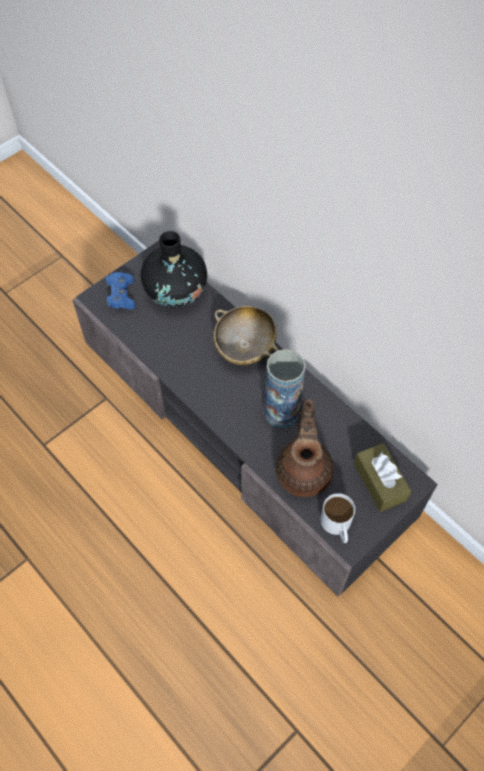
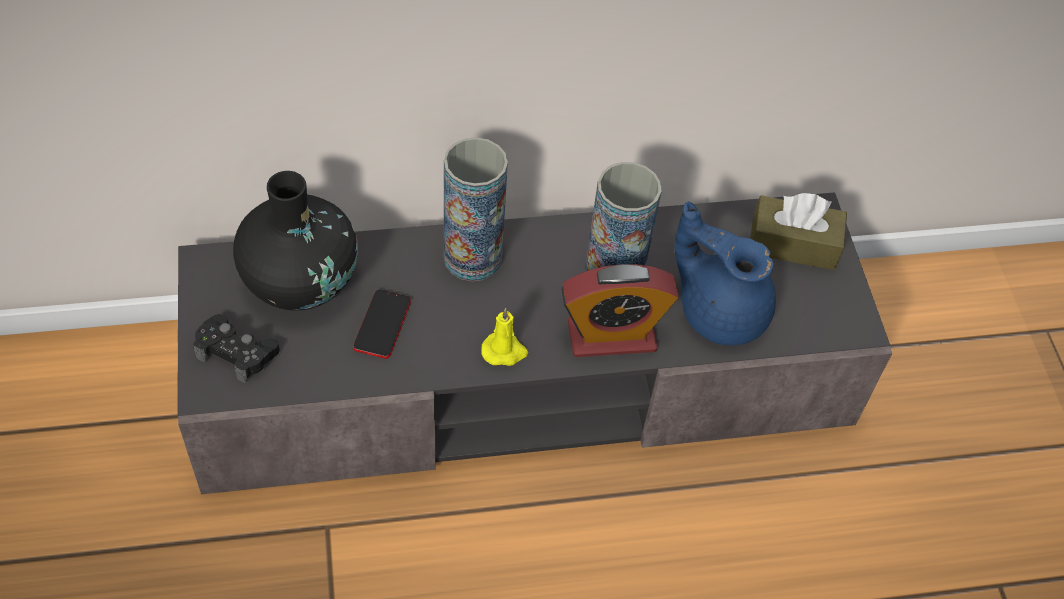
camera: 60 degrees left, 5 degrees down
(121, 295) = (236, 352): blue game controller -> black game controller
(177, 336) = (382, 325): none -> phone
(202, 392) = (504, 351): none -> yellow candle
(245, 347) = (472, 257): beige bowl -> vase
(247, 431) = (611, 336): none -> alarm clock
(304, 470) = (720, 310): brown teapot -> blue teapot
(337, 526) = (824, 325): white mug -> none

